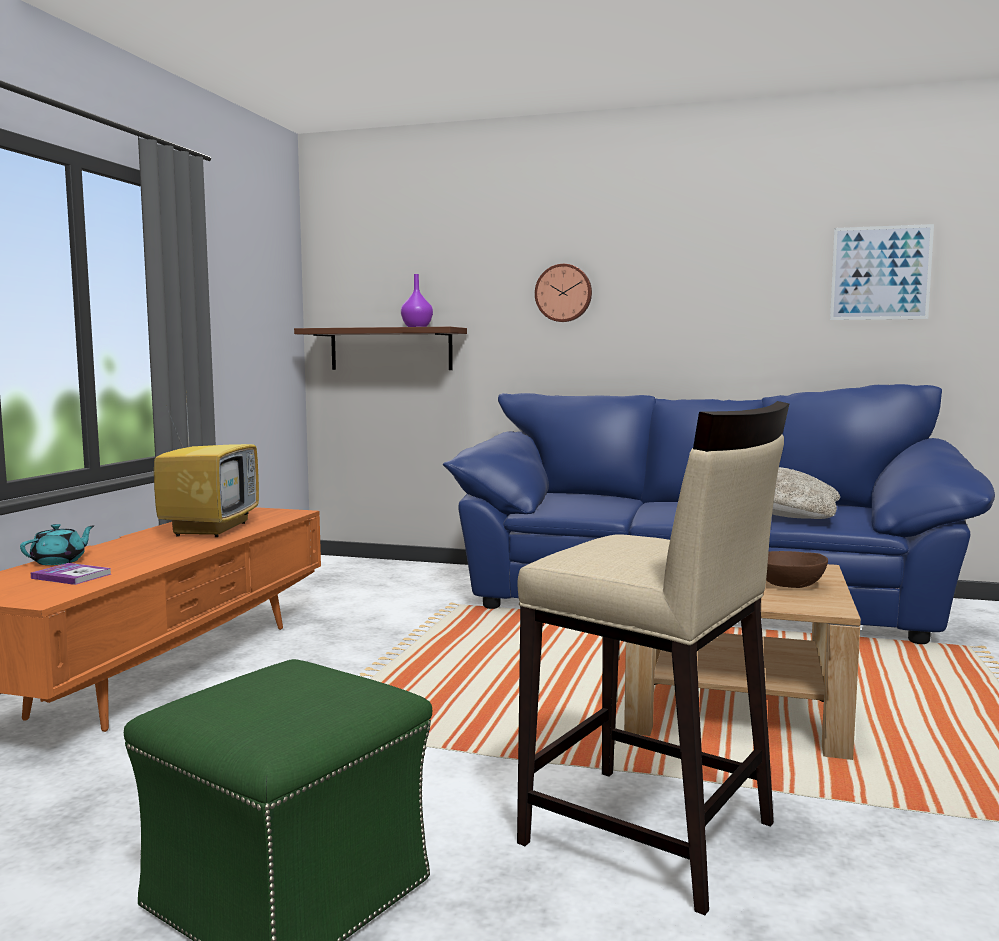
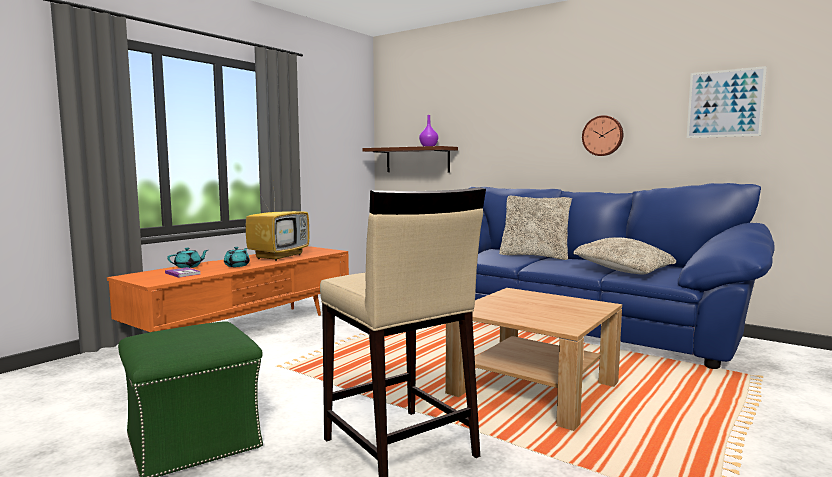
camera: 20 degrees right, 0 degrees up
(158, 552) = (237, 265): none -> turquoise teapot
(563, 293) = (513, 124): wall clock -> wall clock (603, 136)
(627, 500) = (535, 255): none -> beige pillow
(788, 584) = (564, 312): brown bowl -> none

